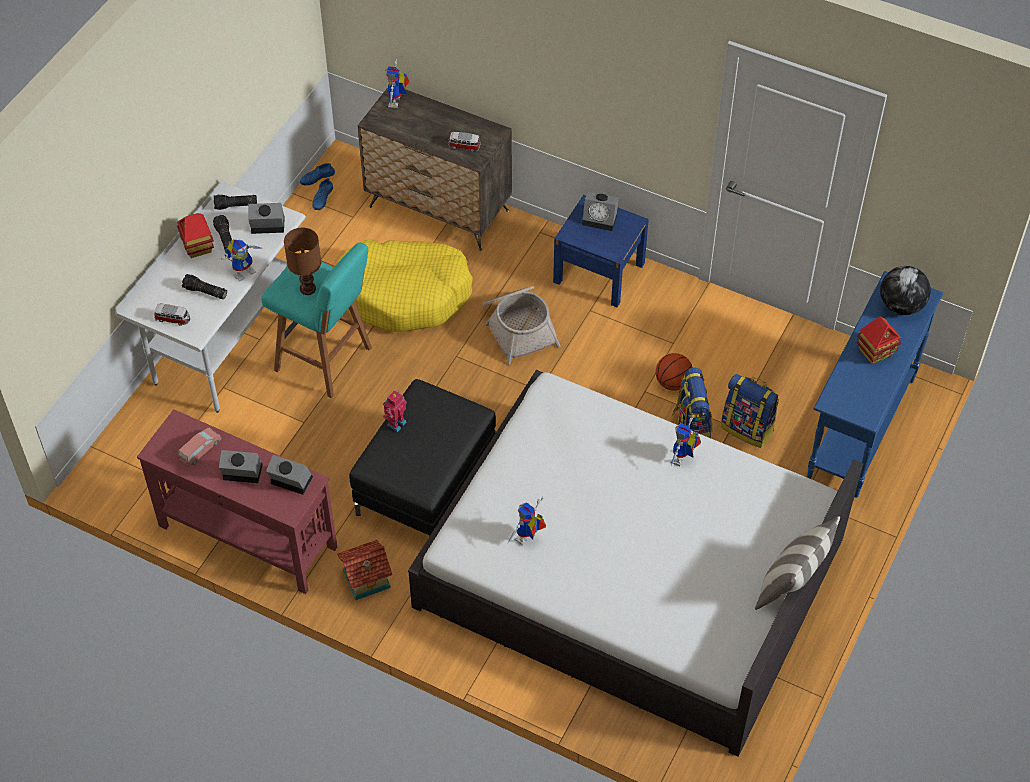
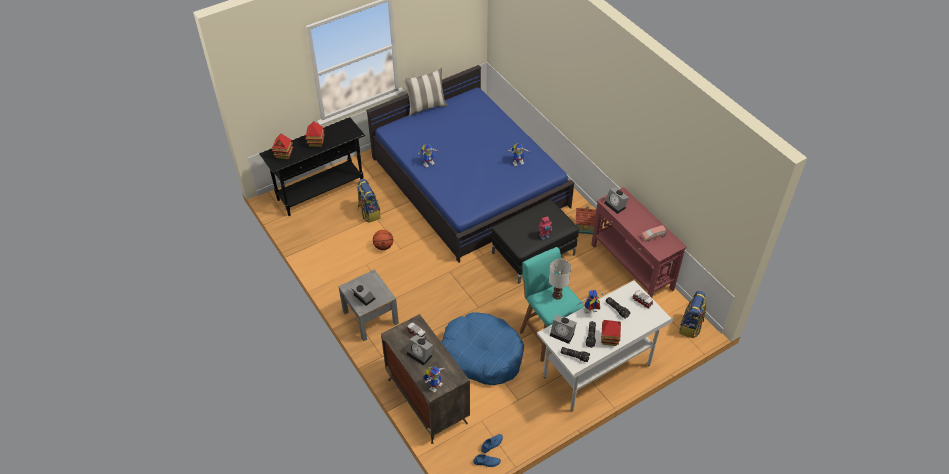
camera: 150 degrees left, 5 degrees down
(241, 473) = (637, 218): alarm clock -> alarm clock (421, 355)
(307, 289) = (557, 295): brown table lamp -> white table lamp
(404, 294) = (482, 355): yellow dog bed -> blue dog bed
(518, 328) = (435, 307): basket -> none
(599, 272) = (370, 317): blue nightstand -> grey nightstand
(631, 573) = (469, 181): white bed -> blue bed
(690, 428) = (394, 224): backpack -> backpack (690, 326)
(860, 428) = (321, 192): blue console table -> black console table
(901, 306) = (284, 155): globe -> toy house

